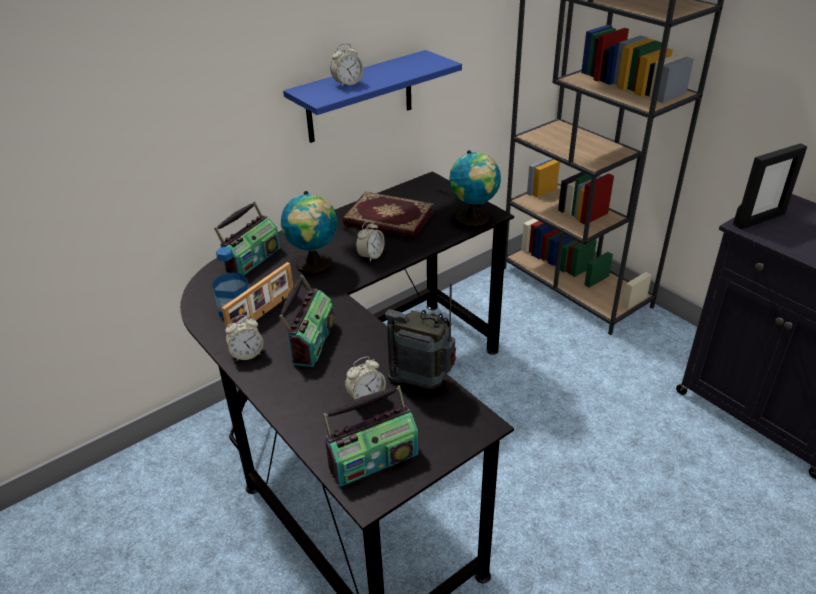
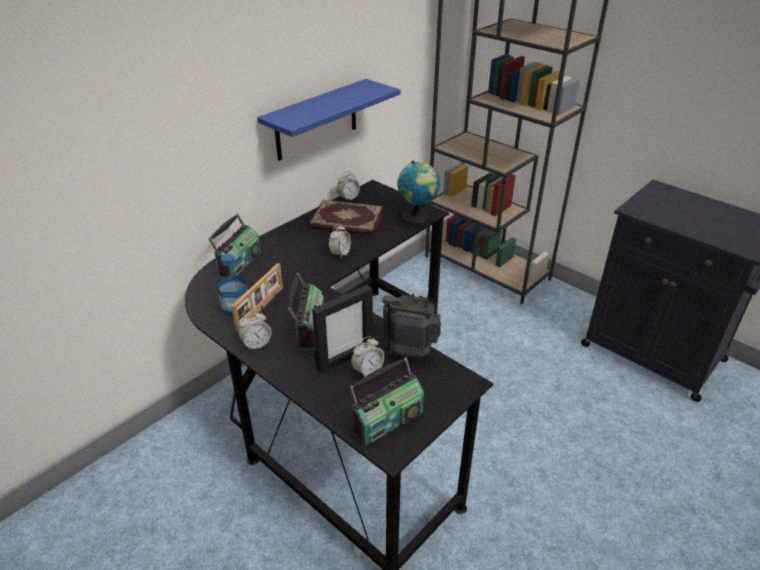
camera: 10 degrees left, 0 degrees up
(314, 265) = (294, 264): globe -> none
(347, 84) = (311, 109): alarm clock -> alarm clock (348, 198)
(759, 219) = (642, 203): picture frame -> picture frame (344, 357)

